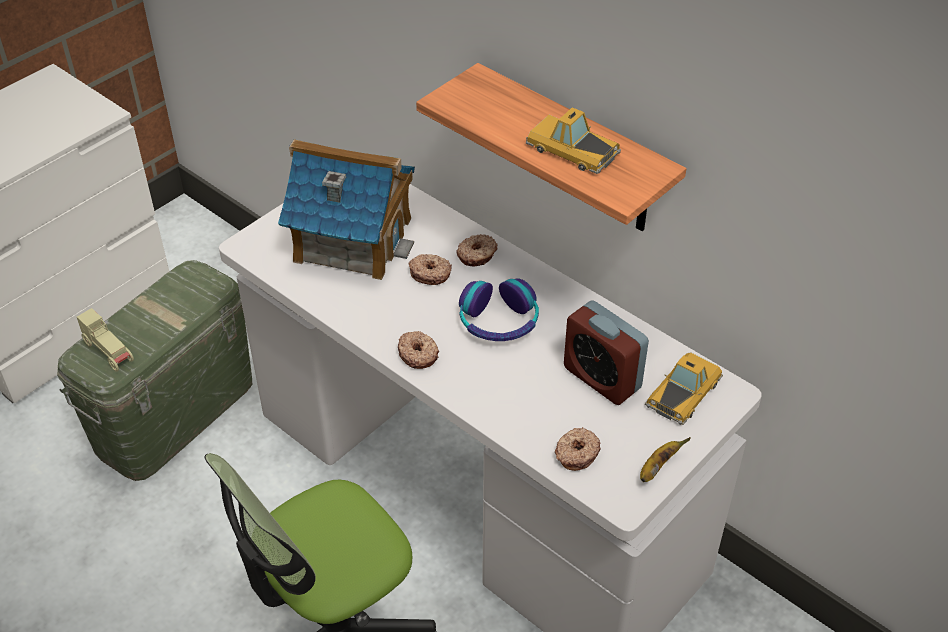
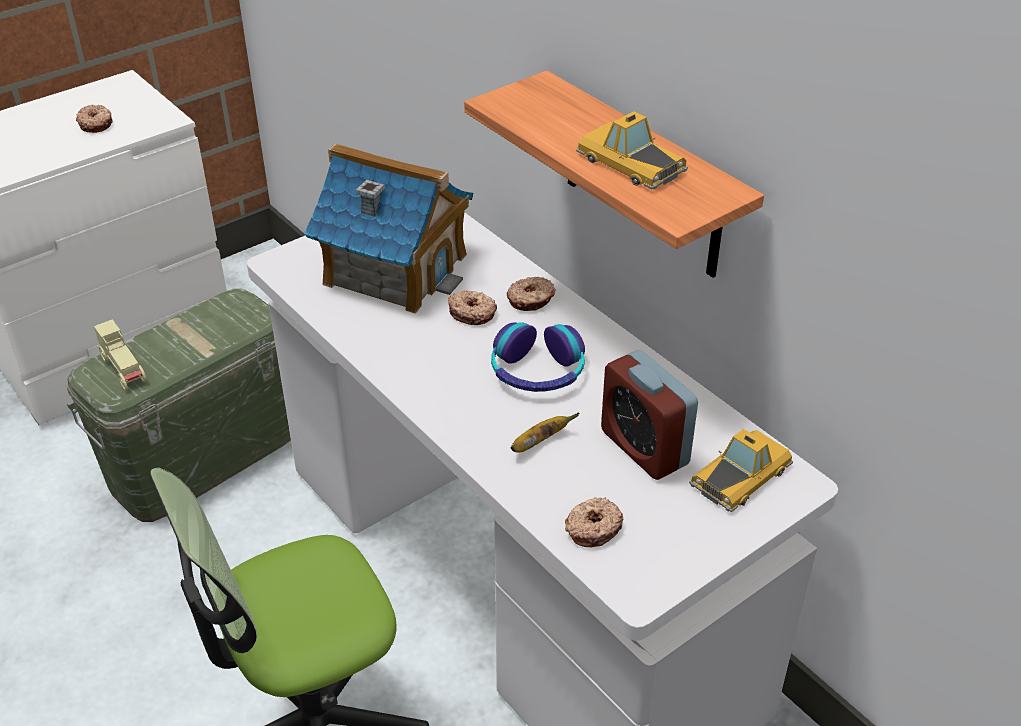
camera: 10 degrees right, 5 degrees down
(418, 354) = (434, 396): donut -> donut (96, 124)
(658, 467) = (689, 557): banana -> banana (539, 442)

